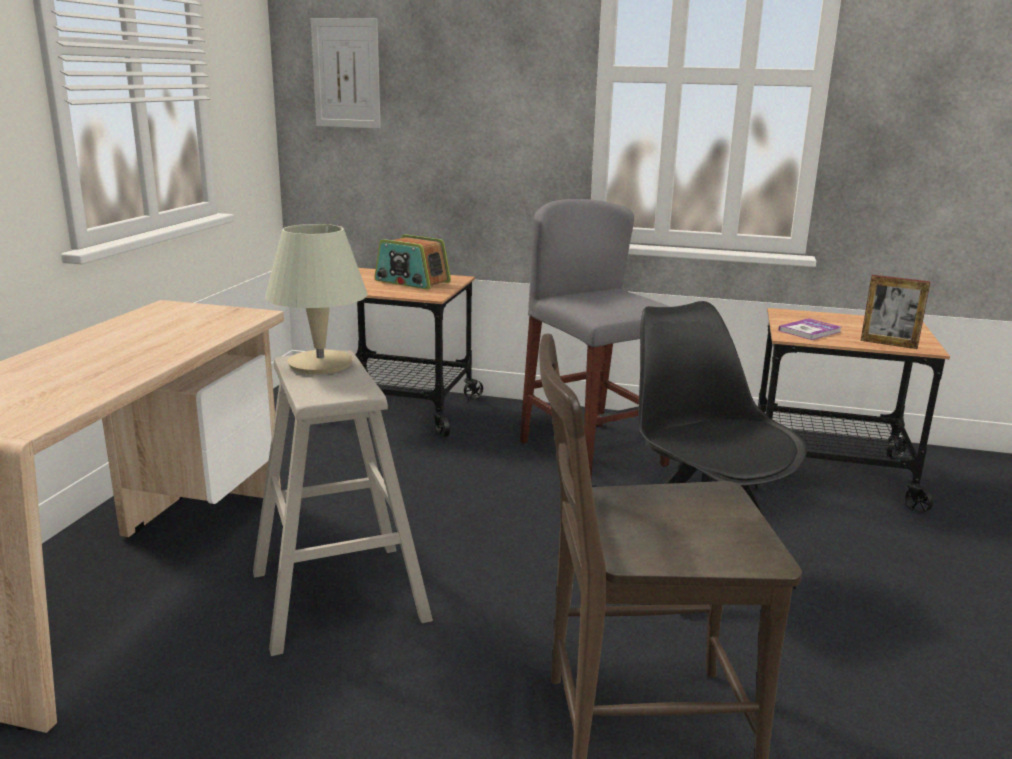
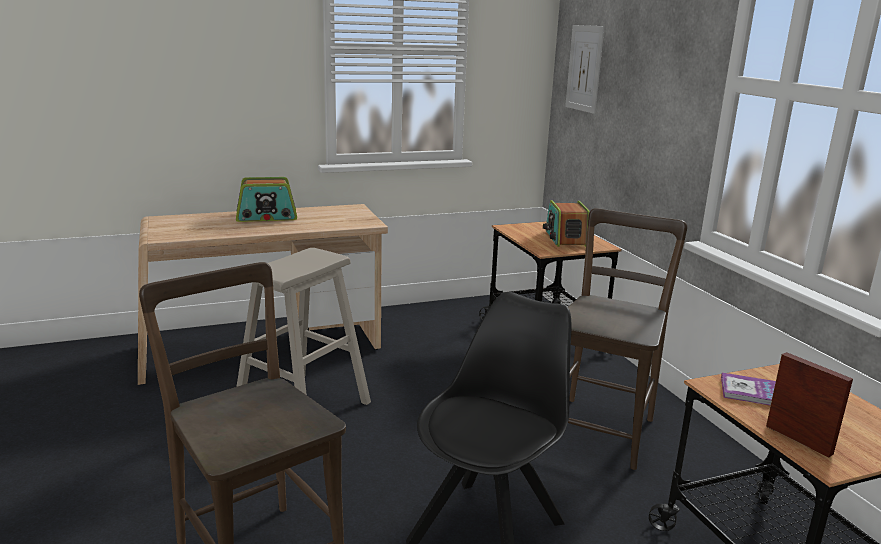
camera: 55 degrees right, 0 degrees up
(89, 349) = (266, 216): none -> radio
(321, 364) = (313, 257): beige table lamp -> none
(592, 453) = (601, 428): grey stool -> brown chair
(888, 344) = (798, 440): picture frame -> picture frame turned 150 degrees clockwise

